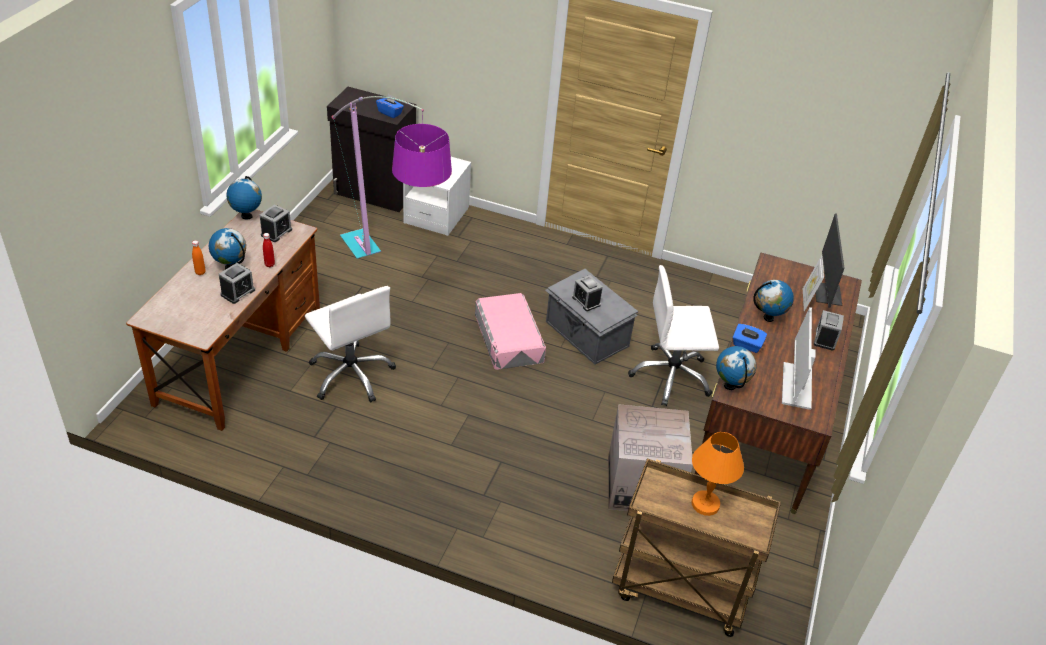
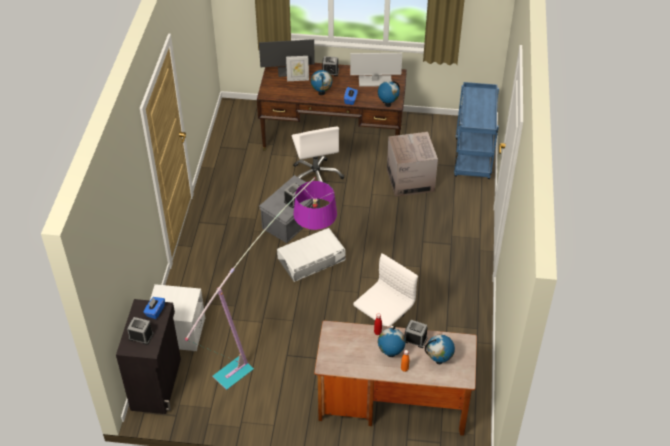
camera: 100 degrees left, 5 degrees up
(246, 216) = (327, 367): globe -> globe (439, 360)
(276, 232) = (339, 342): alarm clock -> alarm clock (141, 336)
(508, 338) = (311, 259): pink storage box -> white storage box
(678, 591) = (473, 160): brown cart -> blue cart
(705, 504) = (474, 109): orange table lamp -> none

